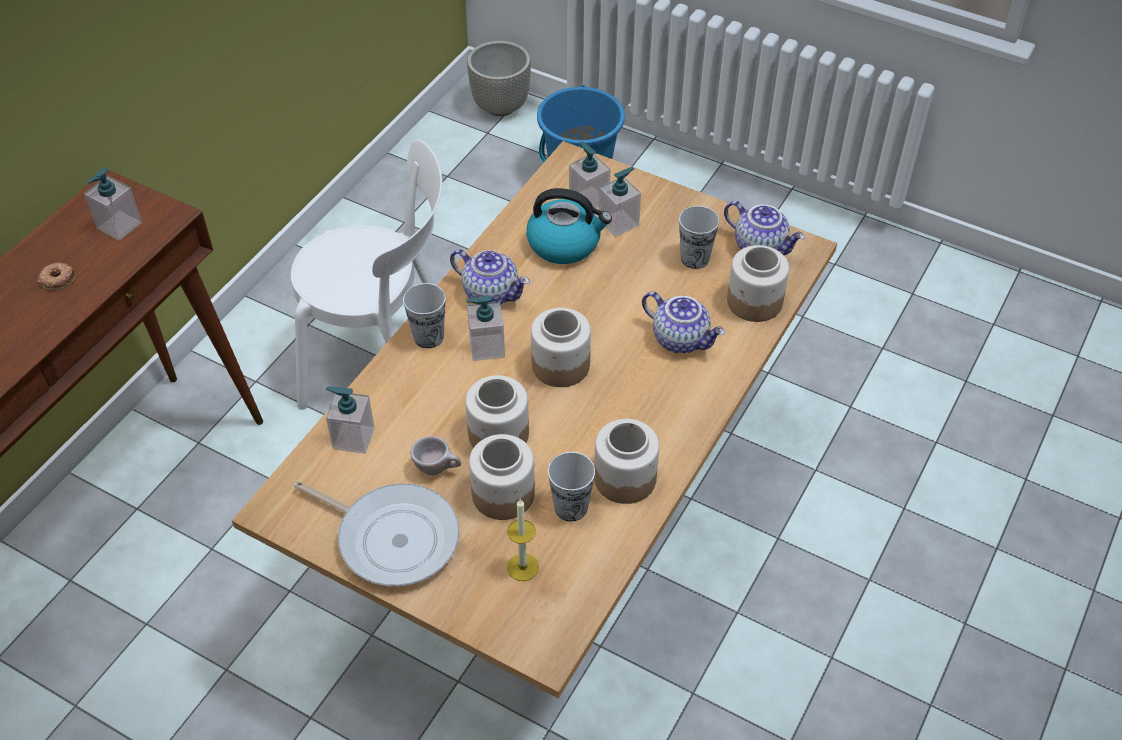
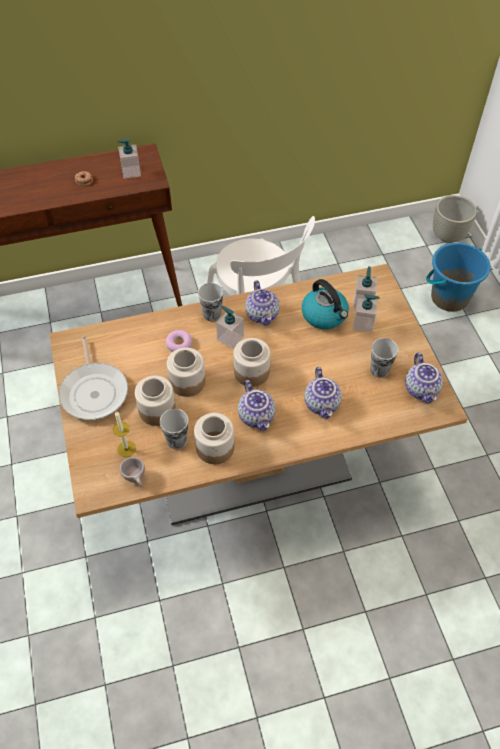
camera: 45 degrees right, 5 degrees up
(353, 438) = (130, 335): soap dispenser -> none
(432, 401) = (179, 344): none -> donut
(438, 469) = (145, 376): beige cup -> beige cup (136, 479)
(628, 407) = (257, 416): none -> teapot
(754, 302) = (382, 415): jar -> none

